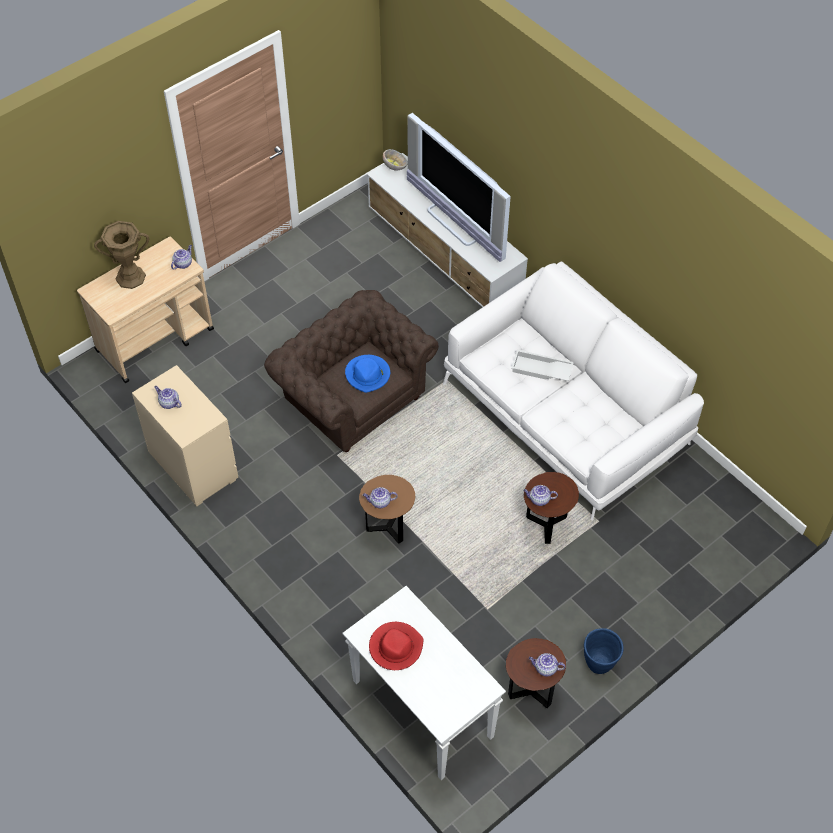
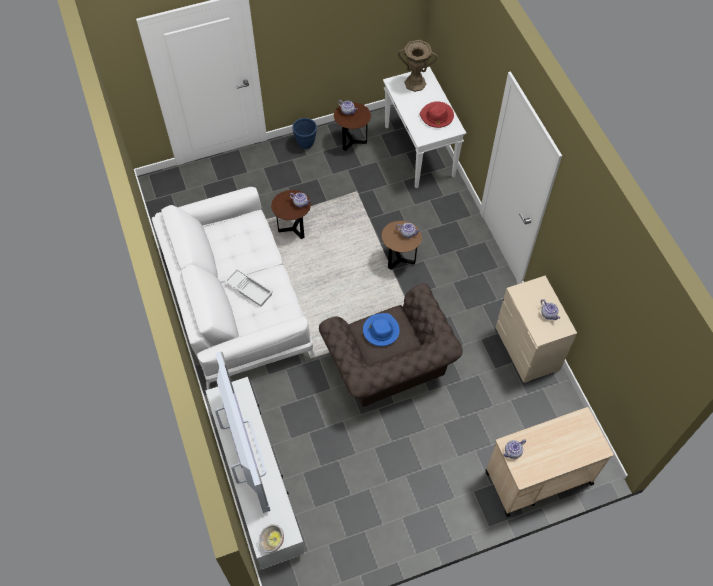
camera: 160 degrees left, 5 degrees up
(130, 277) = (562, 452): brown vase -> brown vase (415, 83)

